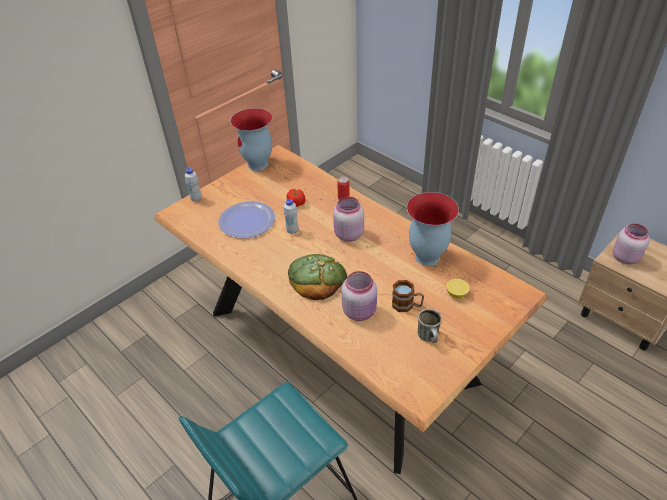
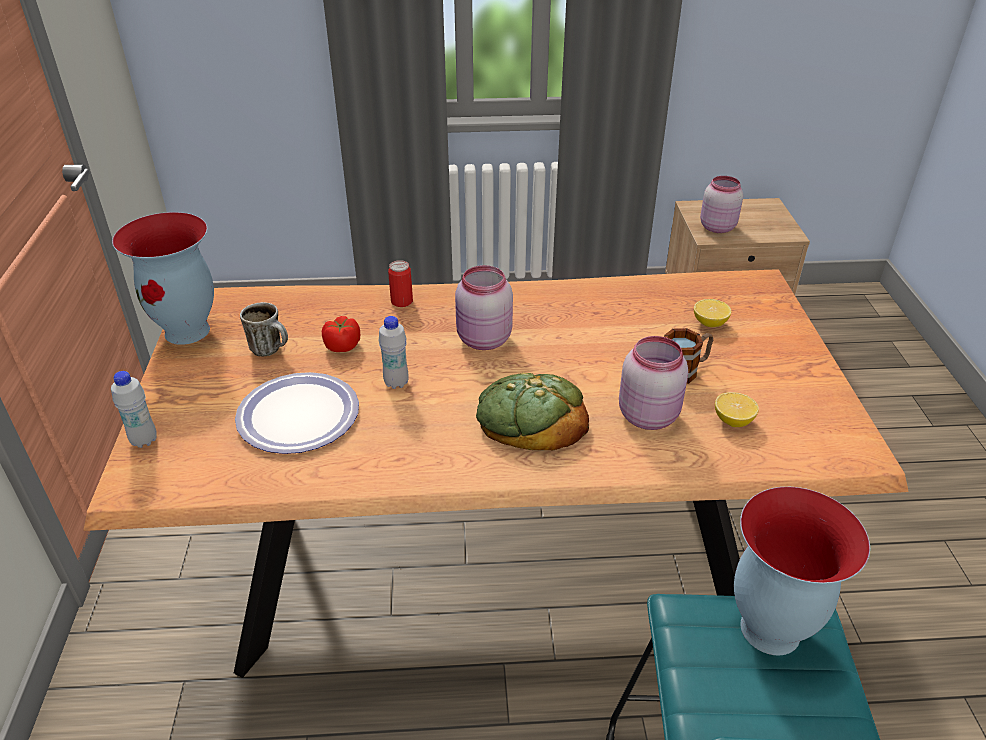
camera: 50 degrees left, 5 degrees down
(390, 340) = (733, 420): none -> lemon
(426, 257) = (615, 306): vase -> vase (769, 630)
(429, 338) = (763, 386): mug -> mug (271, 350)

